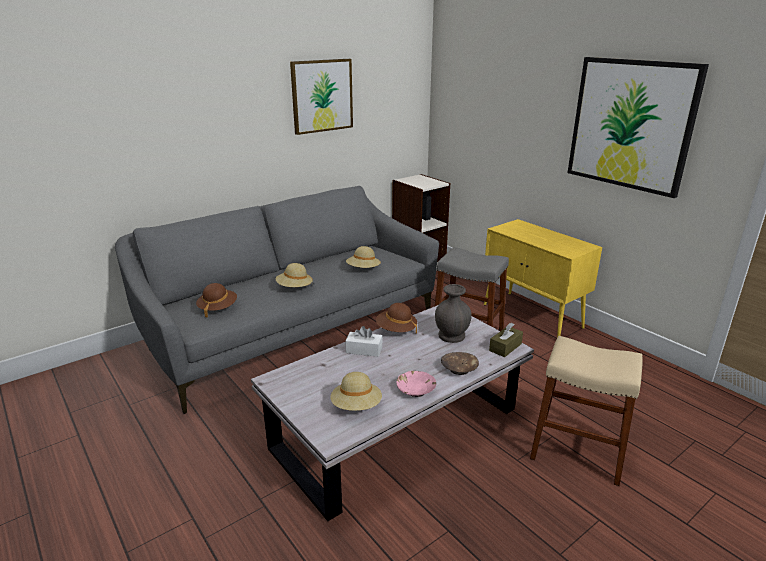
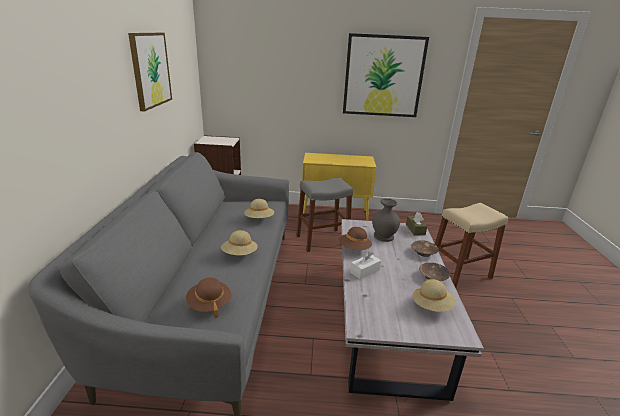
camera: 50 degrees left, 0 degrees up
(416, 390) = (432, 276): pink bowl -> brown bowl

